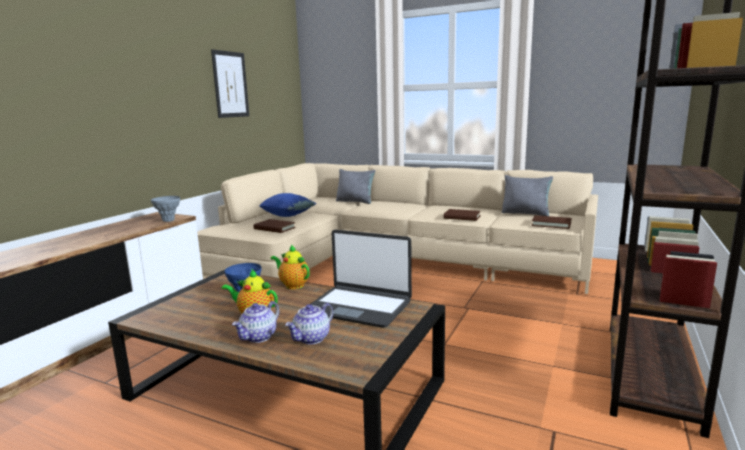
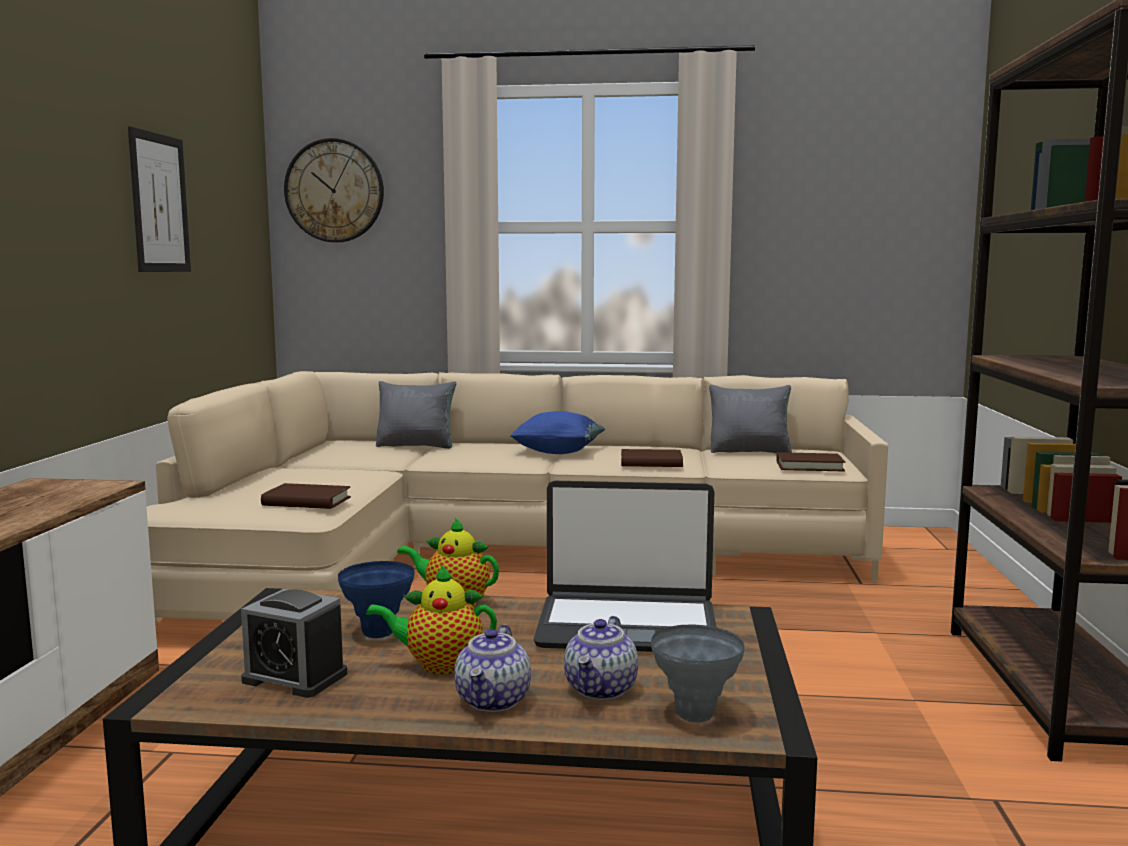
camera: 20 degrees left, 5 degrees down
(168, 220) = (92, 493): grey vase -> grey vase (695, 715)
(192, 313) = (295, 677): none -> alarm clock
(287, 215) = (304, 476): blue pillow -> blue pillow (558, 452)
(328, 72) = (334, 191): none -> wall clock

